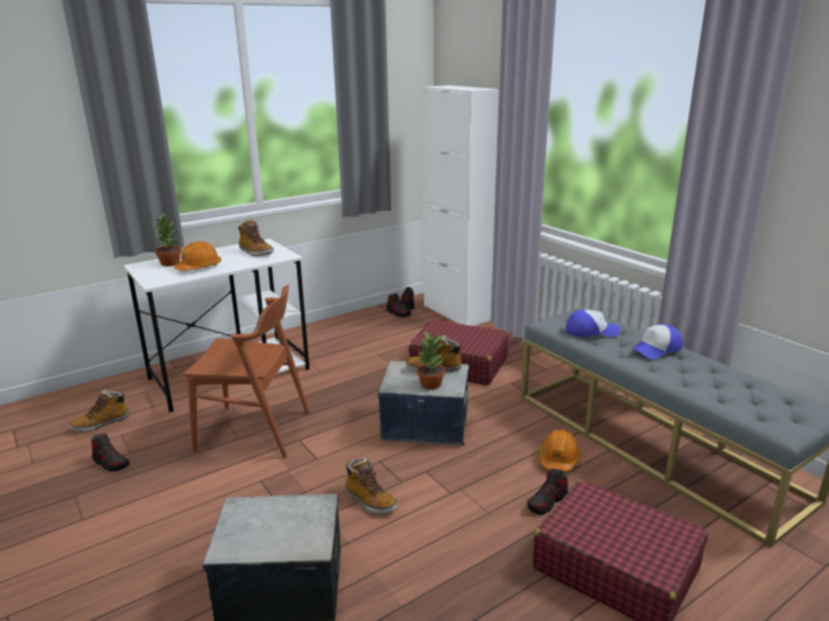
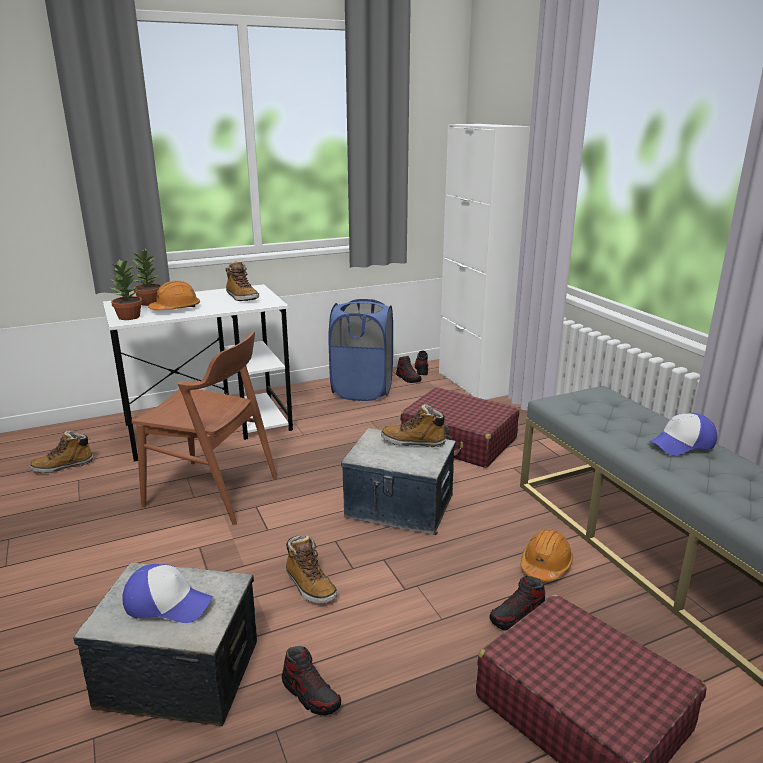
camera: 10 degrees right, 0 degrees up
(111, 463) = (56, 508): shoe -> shoe (311, 694)
(361, 327) = (362, 390): none -> blue laundry basket
(431, 385) = (404, 459): potted plant -> potted plant (129, 317)
(591, 331) = (605, 415): cap -> cap (167, 603)

